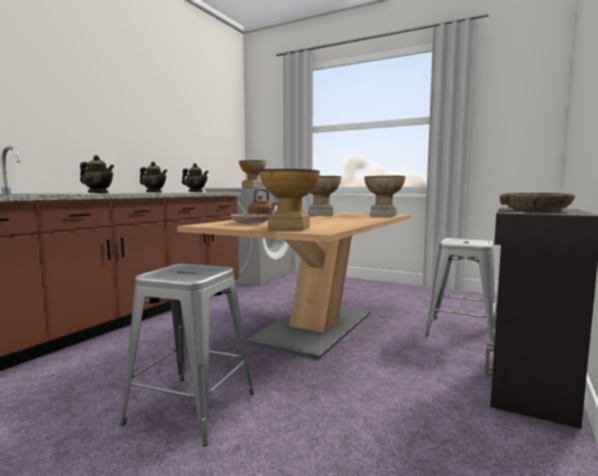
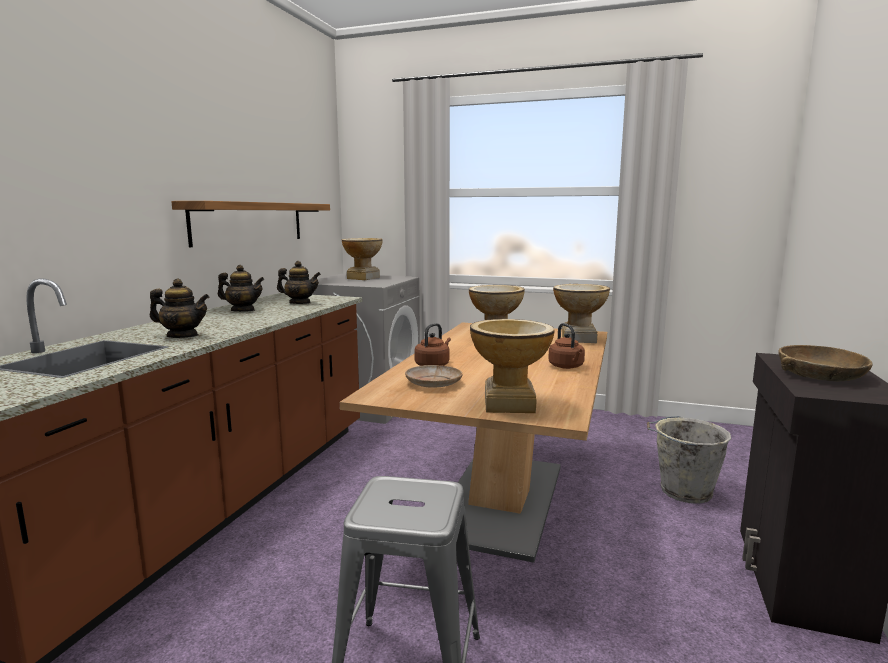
camera: 10 degrees left, 5 degrees up
(171, 142) = (250, 222): none -> shelf
(356, 221) = (567, 367): none -> brown kettle
(461, 331) = (683, 491): grey stool -> grey bucket

